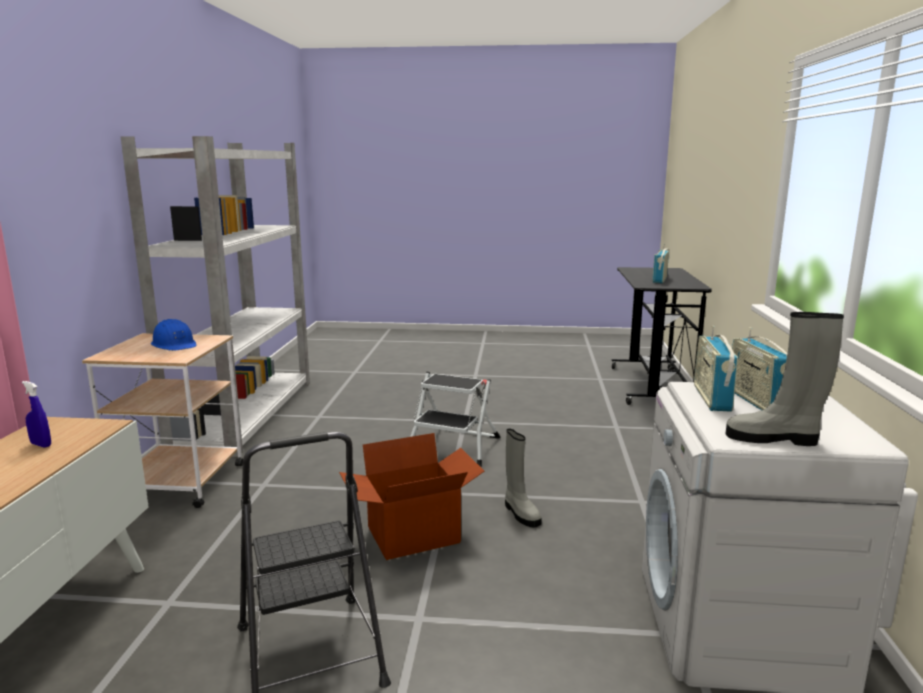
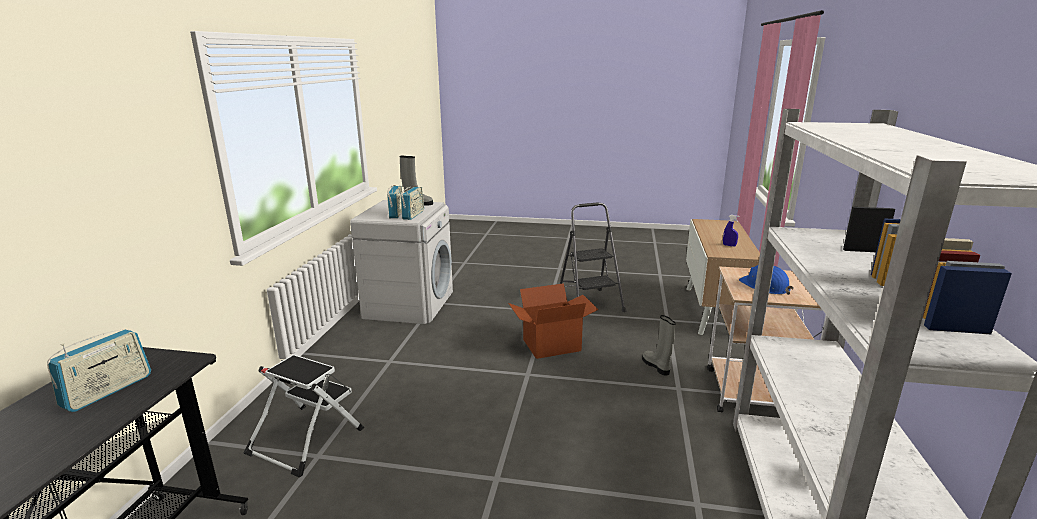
camera: 175 degrees left, 5 degrees up
(454, 447) = (515, 428): step ladder -> step ladder (306, 438)
(520, 513) = (479, 356): grey boot -> grey boot (656, 366)

